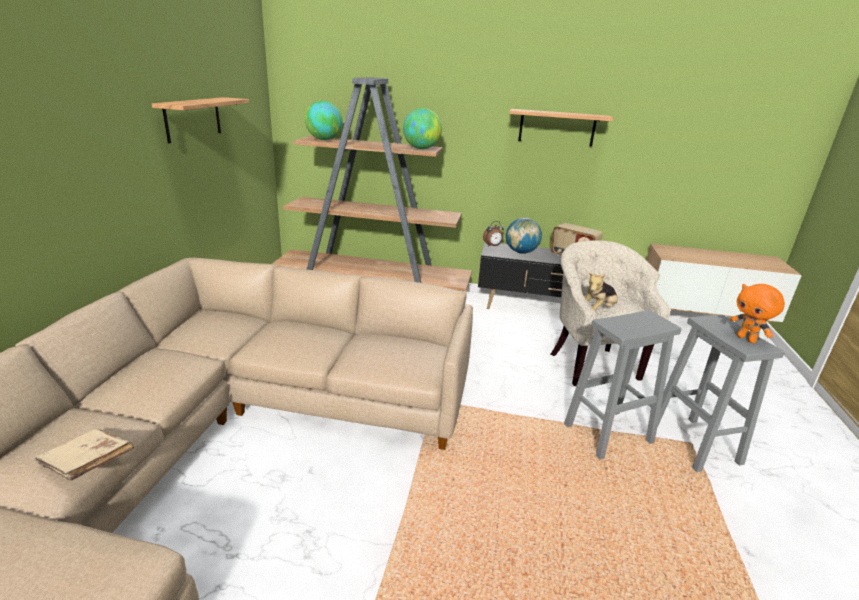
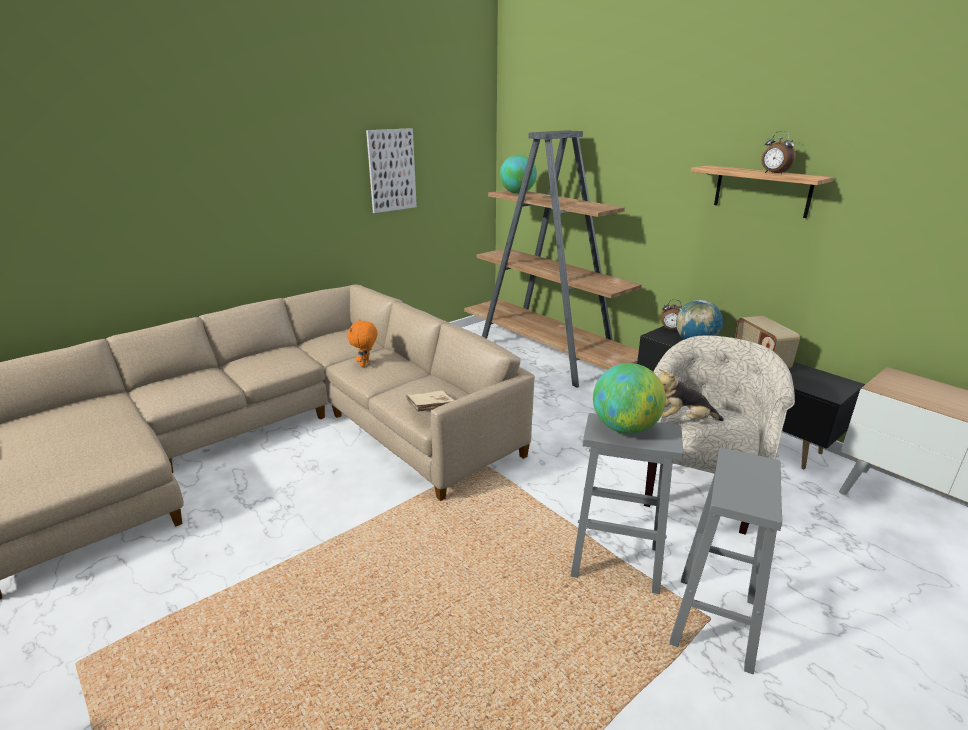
camera: 40 degrees right, 0 degrees up
(88, 464) = (181, 398): beige book -> beige book (431, 409)
(193, 119) = (391, 170): shelf -> picture
(421, 148) = (592, 207): globe -> globe (625, 428)
(573, 113) = (773, 173): none -> alarm clock
(747, 339) = (753, 492): orange plush toy -> orange plush toy (365, 364)

